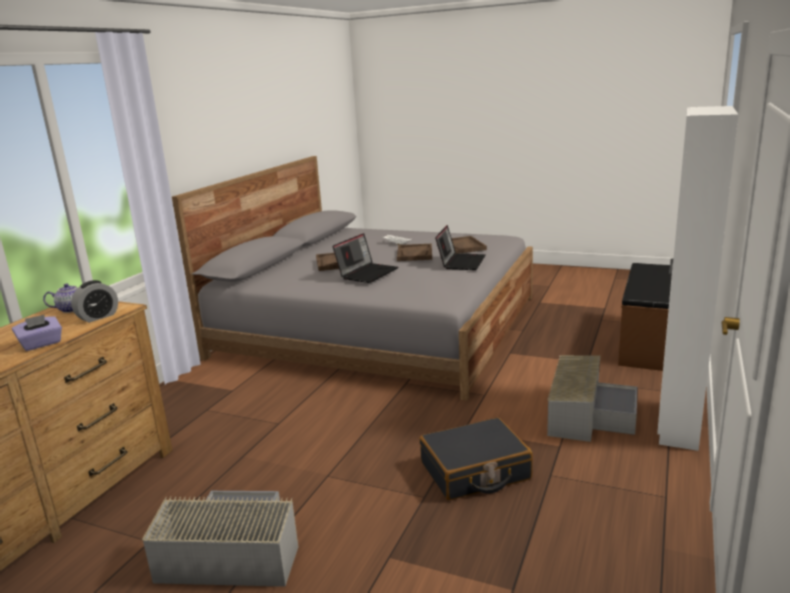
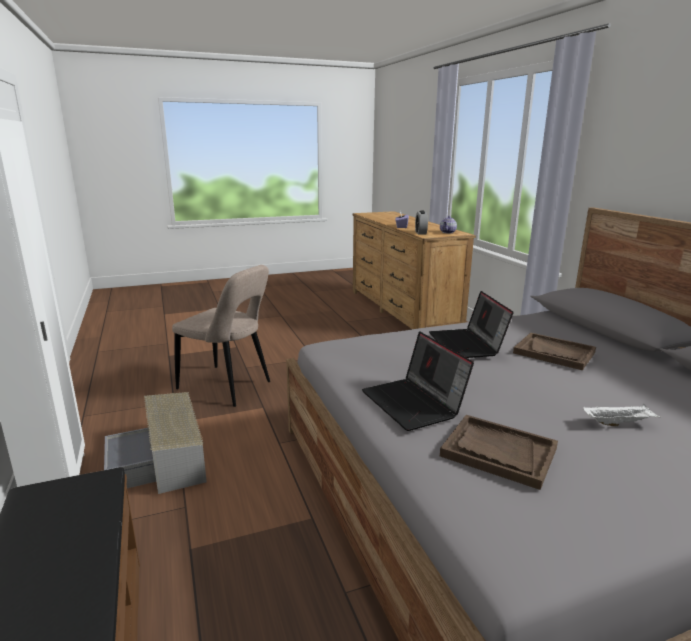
camera: 135 degrees right, 0 degrees up
(230, 552) = (307, 329): grey storage box -> none
(415, 254) = (515, 400): brown tray -> none
(475, 471) = (228, 387): black suitcase -> beige chair

